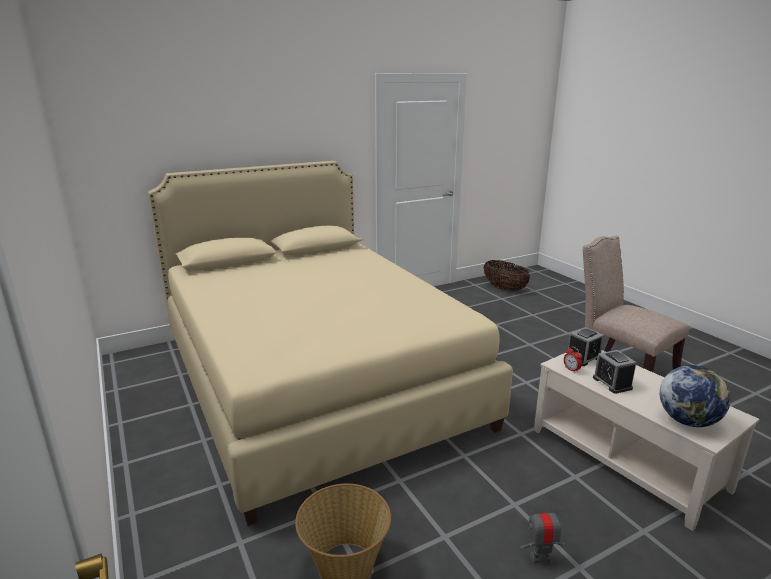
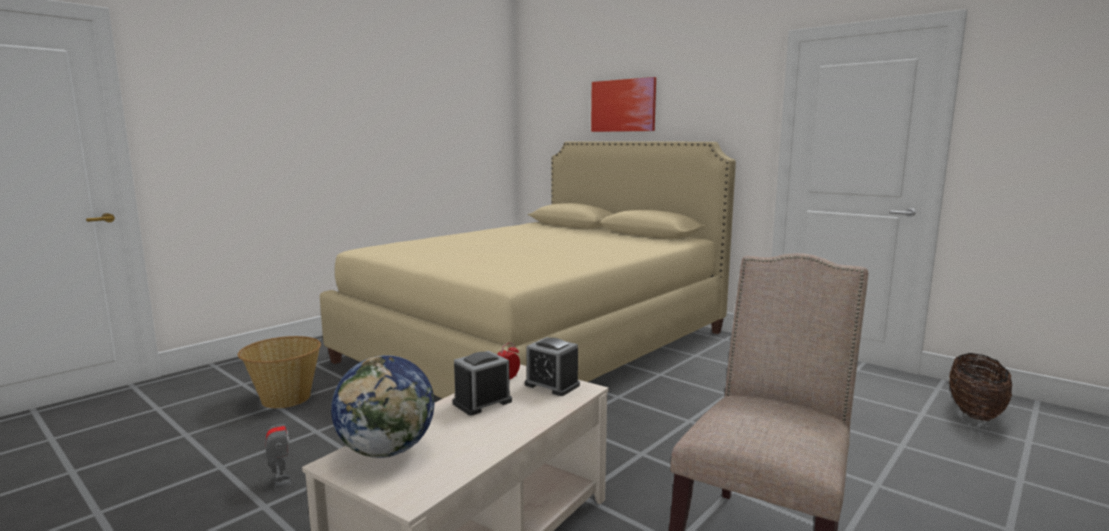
camera: 70 degrees right, 10 degrees down
(230, 130) = (623, 105): none -> picture

